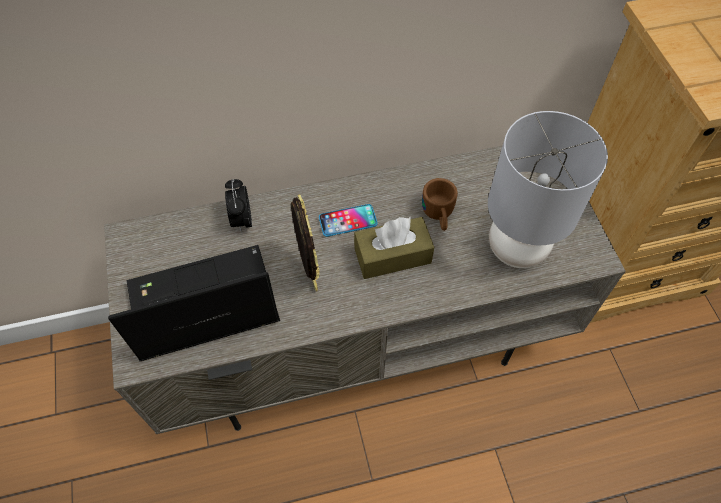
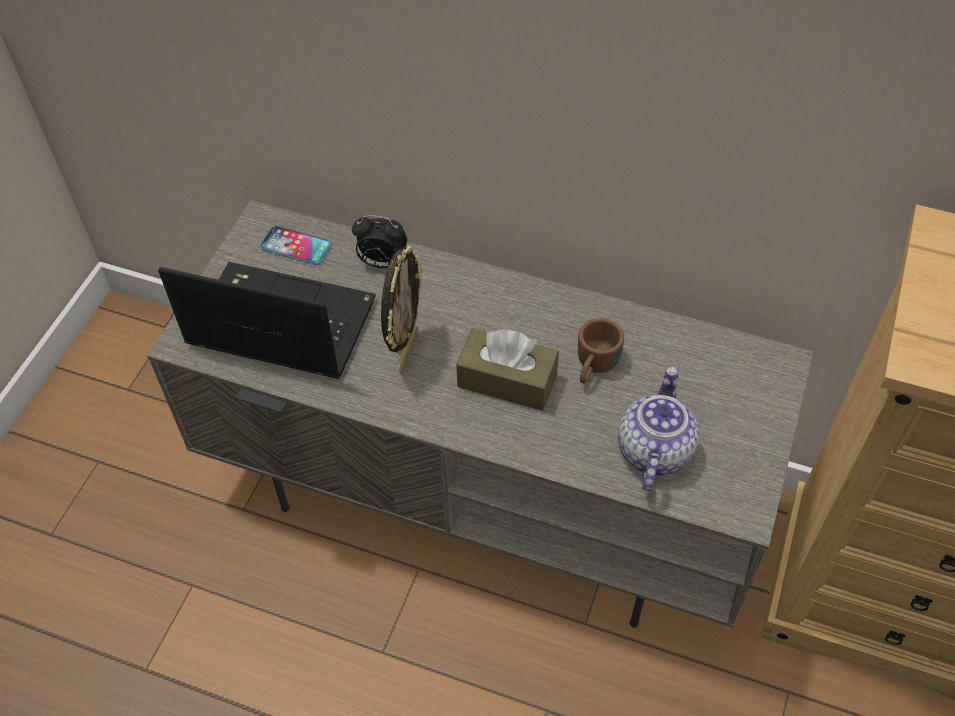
camera: 35 degrees right, 5 degrees down
(242, 220) = (381, 262): alarm clock -> alarm clock turned 105 degrees counterclockwise
(348, 221) = (489, 320): phone -> phone (296, 246)
(516, 249) = (653, 449): grey table lamp -> teapot

